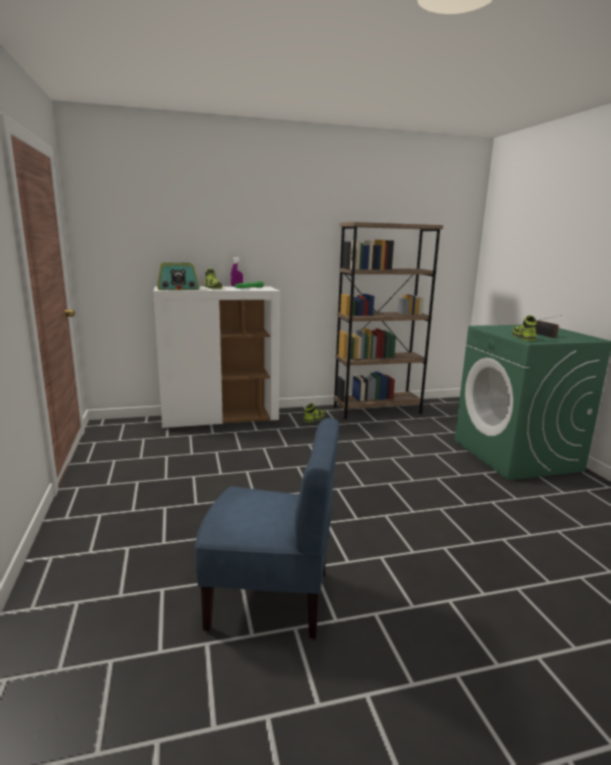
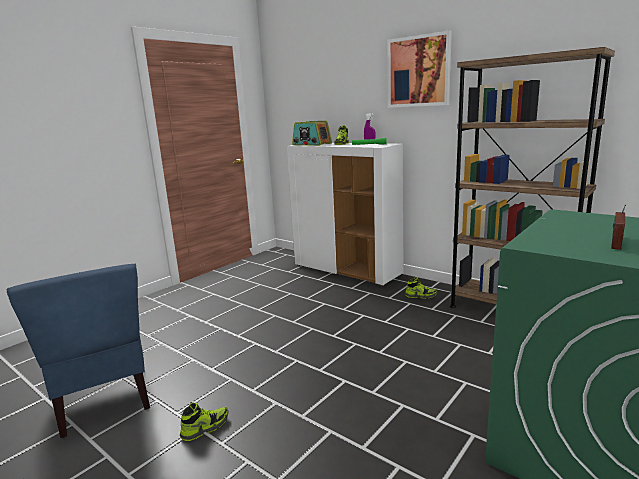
camera: 55 degrees right, 0 degrees up
(284, 222) = (418, 71): none -> picture
(523, 338) = (547, 237): shoe -> shoe (205, 427)

